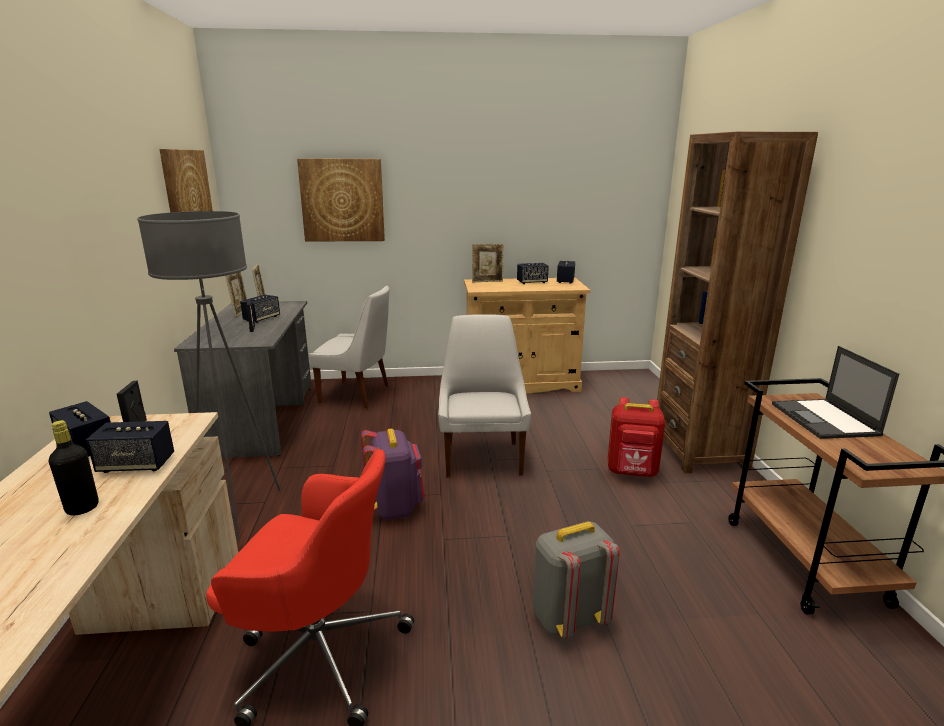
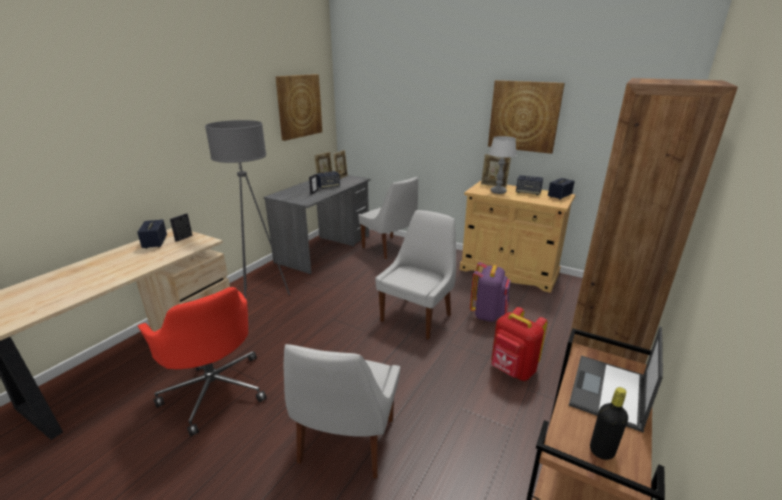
camera: 35 degrees right, 5 degrees up
(82, 508) = (114, 272): black bottle -> black bottle (602, 451)
(136, 465) = (156, 258): speaker -> none
(342, 200) = (403, 111): picture -> picture (524, 116)
(395, 507) = (332, 328): purple backpack -> purple backpack (488, 314)
(503, 286) = (498, 192): none -> table lamp
(568, 618) = (345, 443): grey backpack -> white chair

